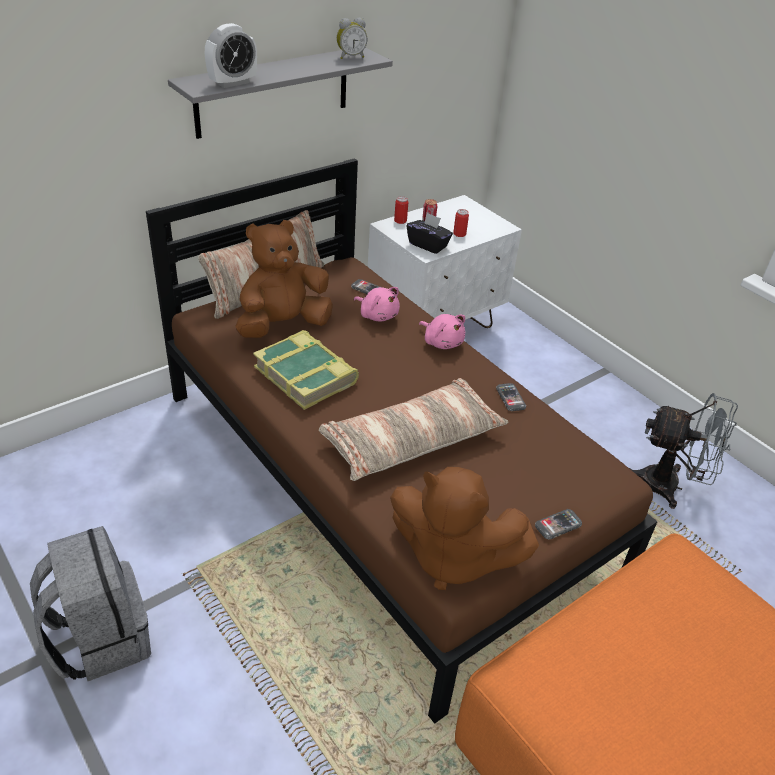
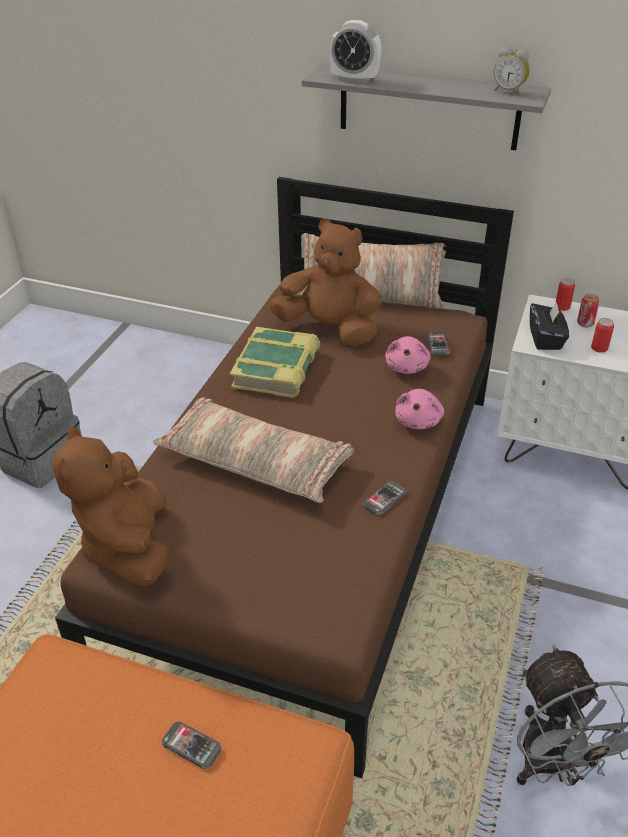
camera: 60 degrees right, 0 degrees up
(558, 525) = (224, 602): phone -> phone (191, 746)

